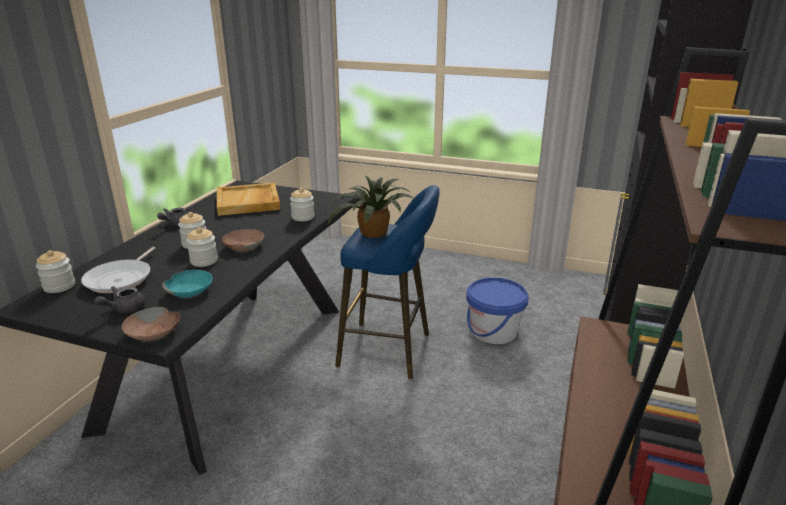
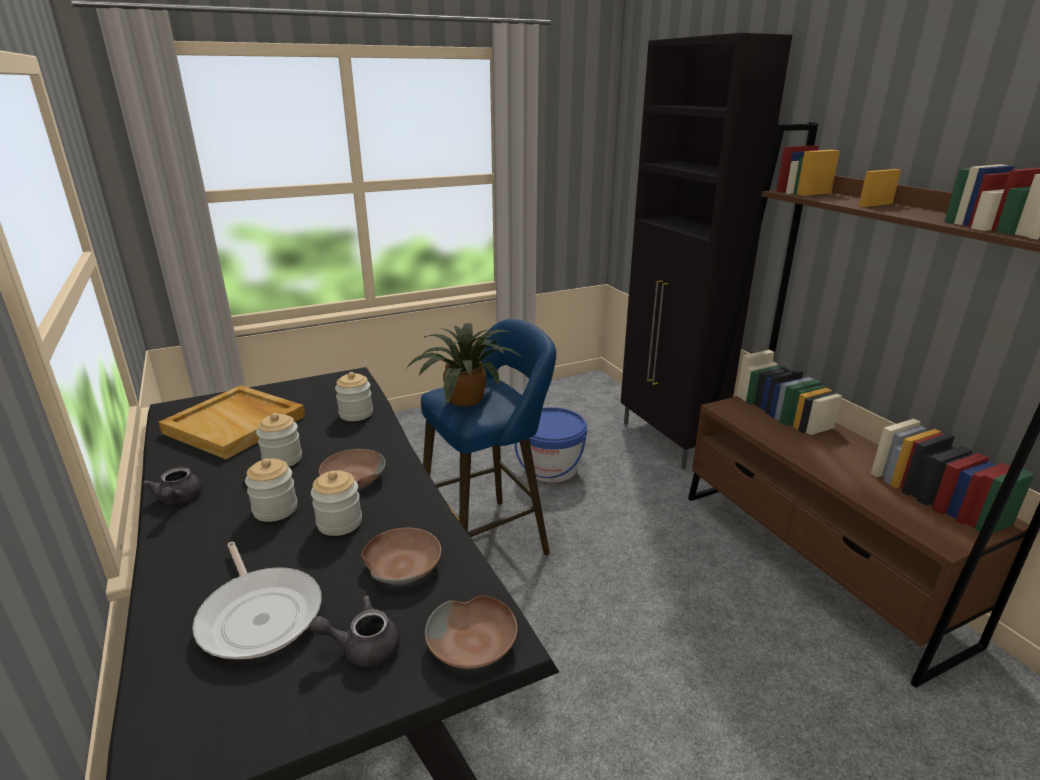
camera: 45 degrees left, 0 degrees up
(59, 286) = (161, 694): jar -> jar (282, 459)
(124, 309) = (363, 647): grey teapot -> grey teapot turned 90 degrees clockwise
(190, 290) = (402, 565): turquoise bowl -> brown bowl

